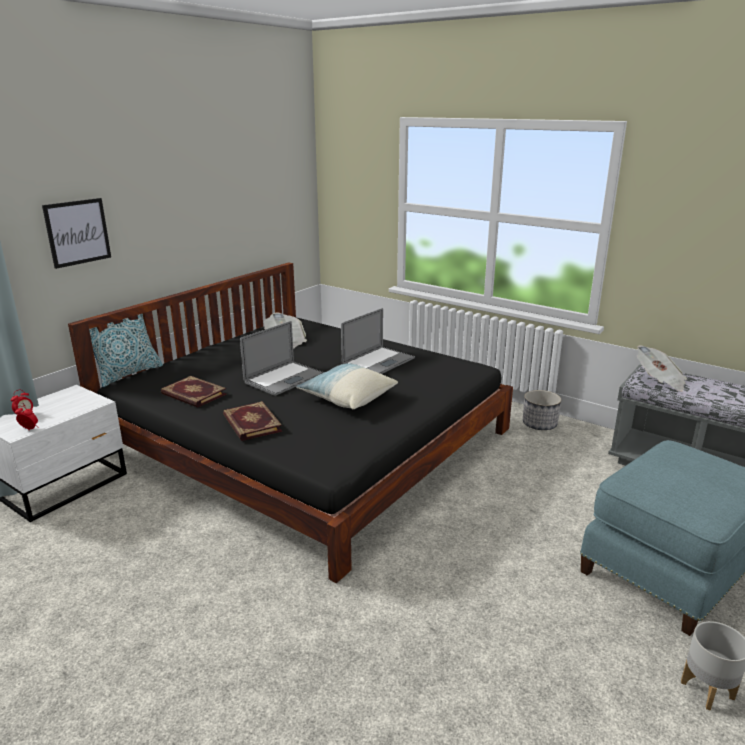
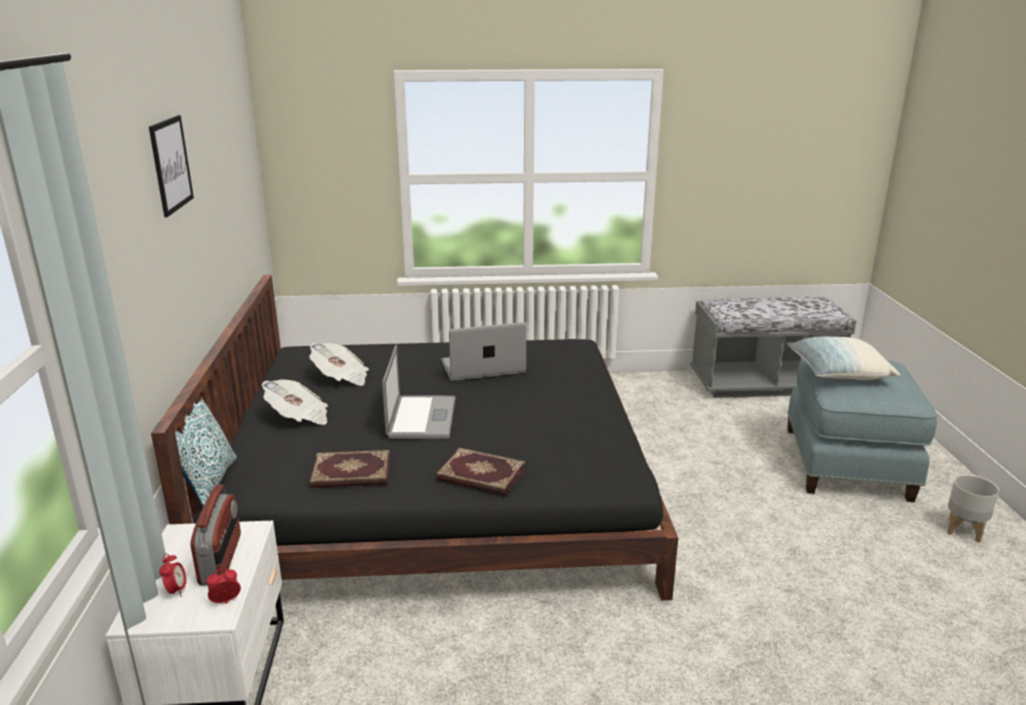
camera: 40 degrees left, 0 degrees up
(63, 409) = (221, 559): none -> radio
(77, 232) = (135, 288): picture -> picture (171, 164)
(347, 398) = (521, 413): pillow -> pillow (837, 373)
(378, 362) = (483, 367): laptop -> laptop turned 105 degrees counterclockwise
(539, 424) = (617, 387): planter -> none
(659, 381) = (739, 310): newspaper -> newspaper (299, 417)

